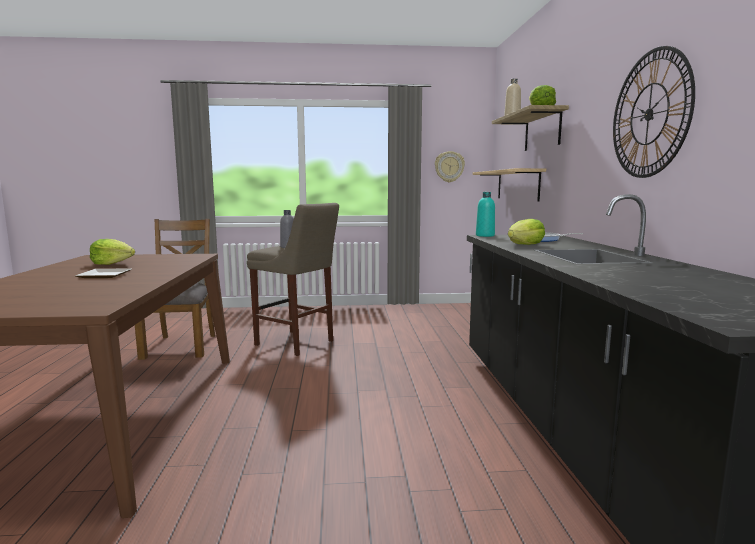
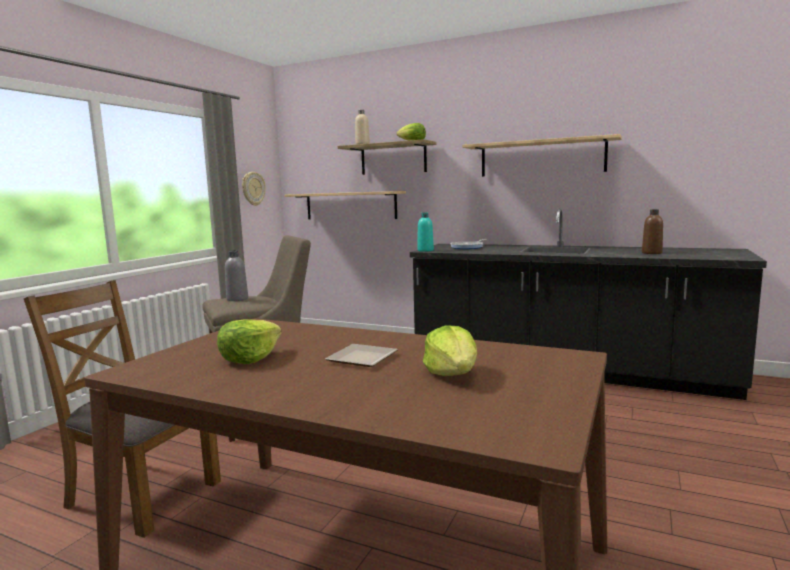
camera: 60 degrees left, 0 degrees up
(525, 245) = (494, 251): lettuce -> lettuce (452, 374)
(649, 114) = (541, 158): wall clock -> shelf
(662, 281) = (651, 253): none -> brown bottle

